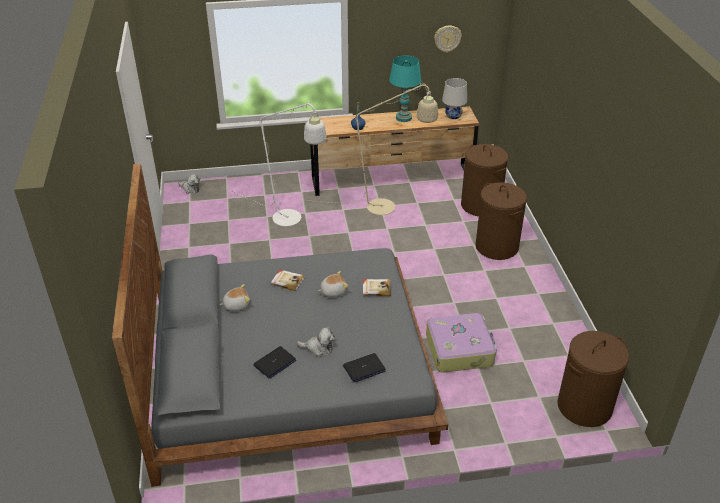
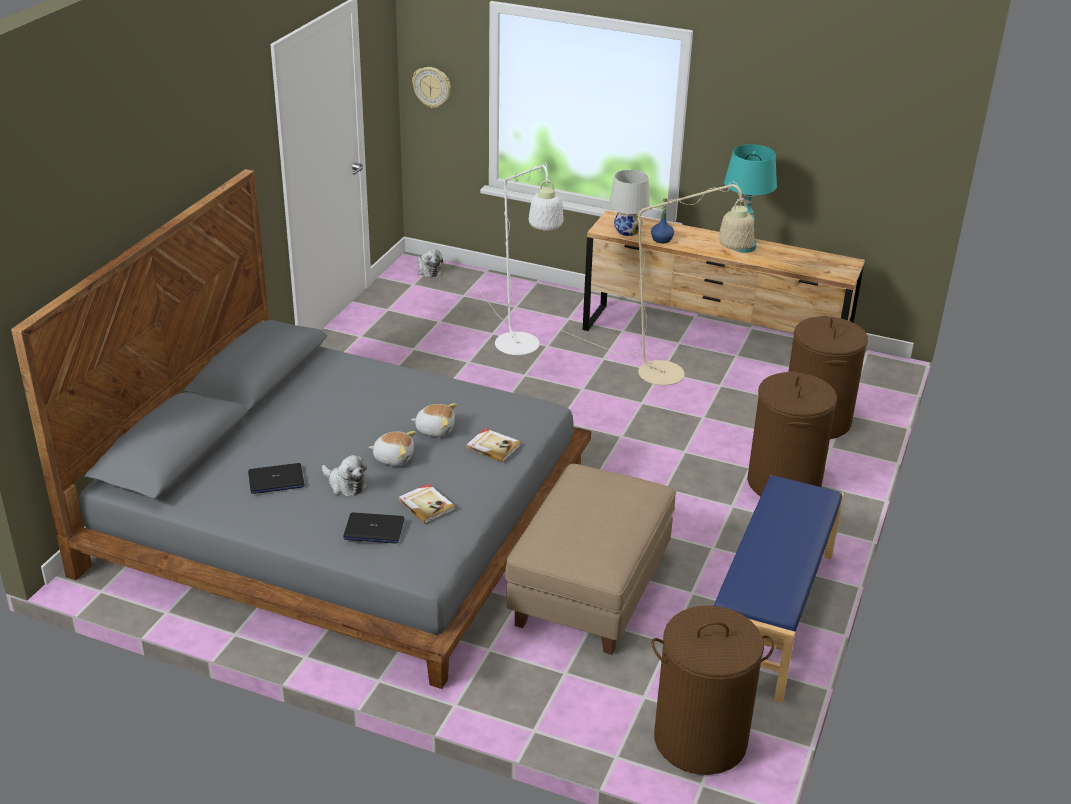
camera: 30 degrees right, 5 degrees down
(236, 305) = (301, 400): plush toy -> plush toy (394, 457)
(287, 281) = (390, 396): book -> book (427, 505)
(447, 38) = (846, 137): wall clock -> wall clock (432, 87)
(453, 116) = (822, 265): white table lamp -> white table lamp (627, 231)
(460, 349) = (590, 589): suitcase -> beige ottoman
(555, 322) = (772, 614): none -> blue bench

